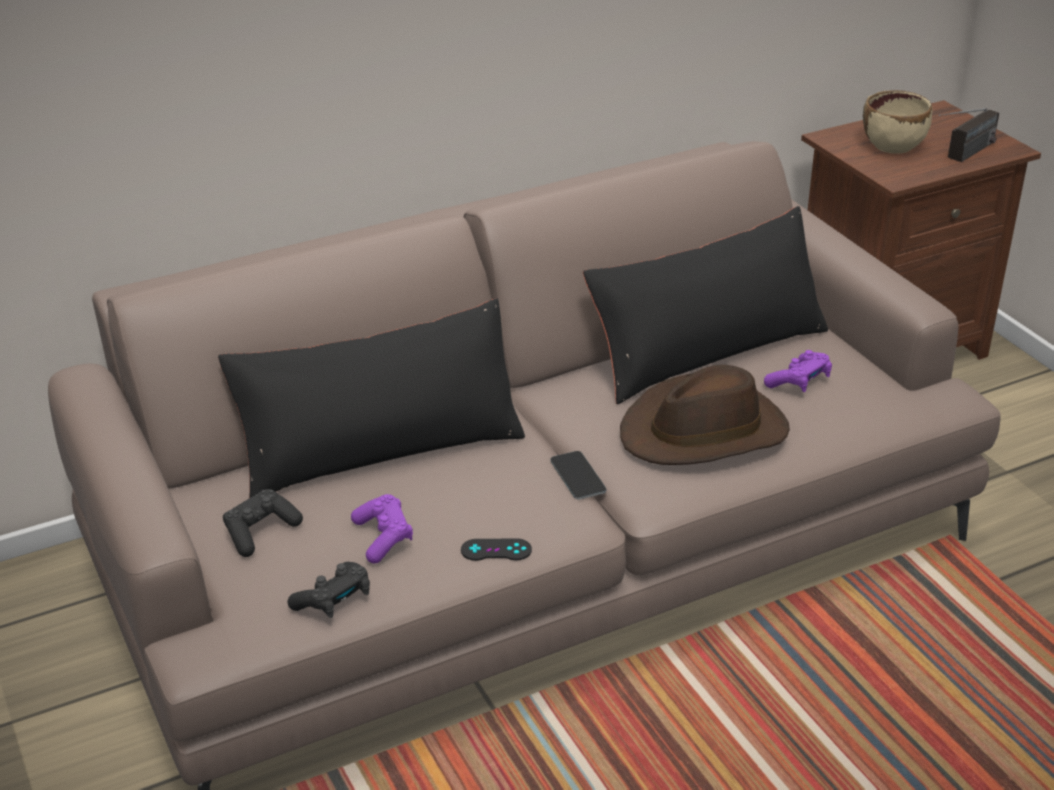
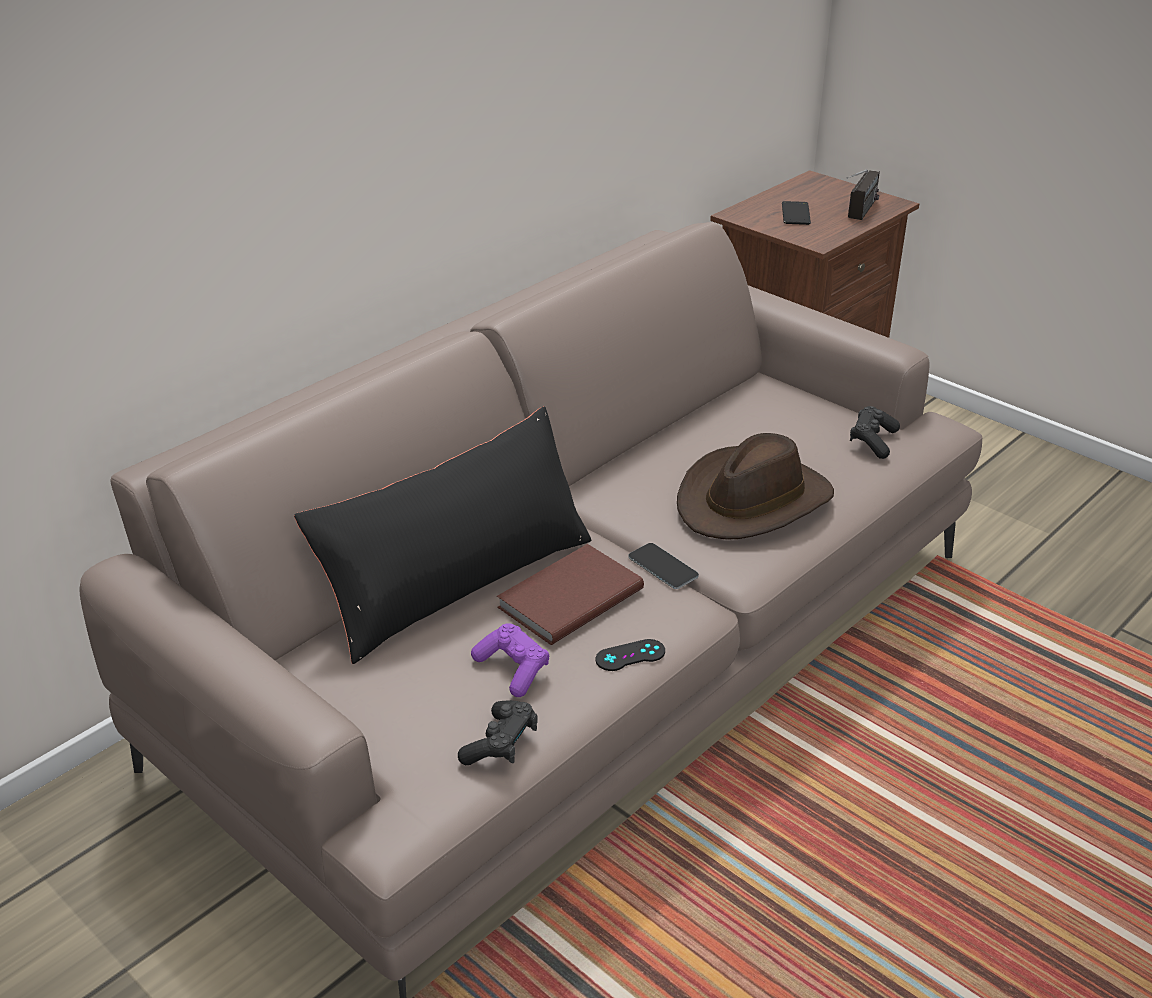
camera: 20 degrees left, 0 degrees up
(260, 532) = (382, 693): black game controller -> black game controller (872, 441)
(470, 485) = (567, 597): none -> brown book
(707, 352) = (709, 428): black pillow -> none
(799, 382) = (806, 439): purple game controller -> none
(893, 145) = (795, 214): beige bowl -> phone

